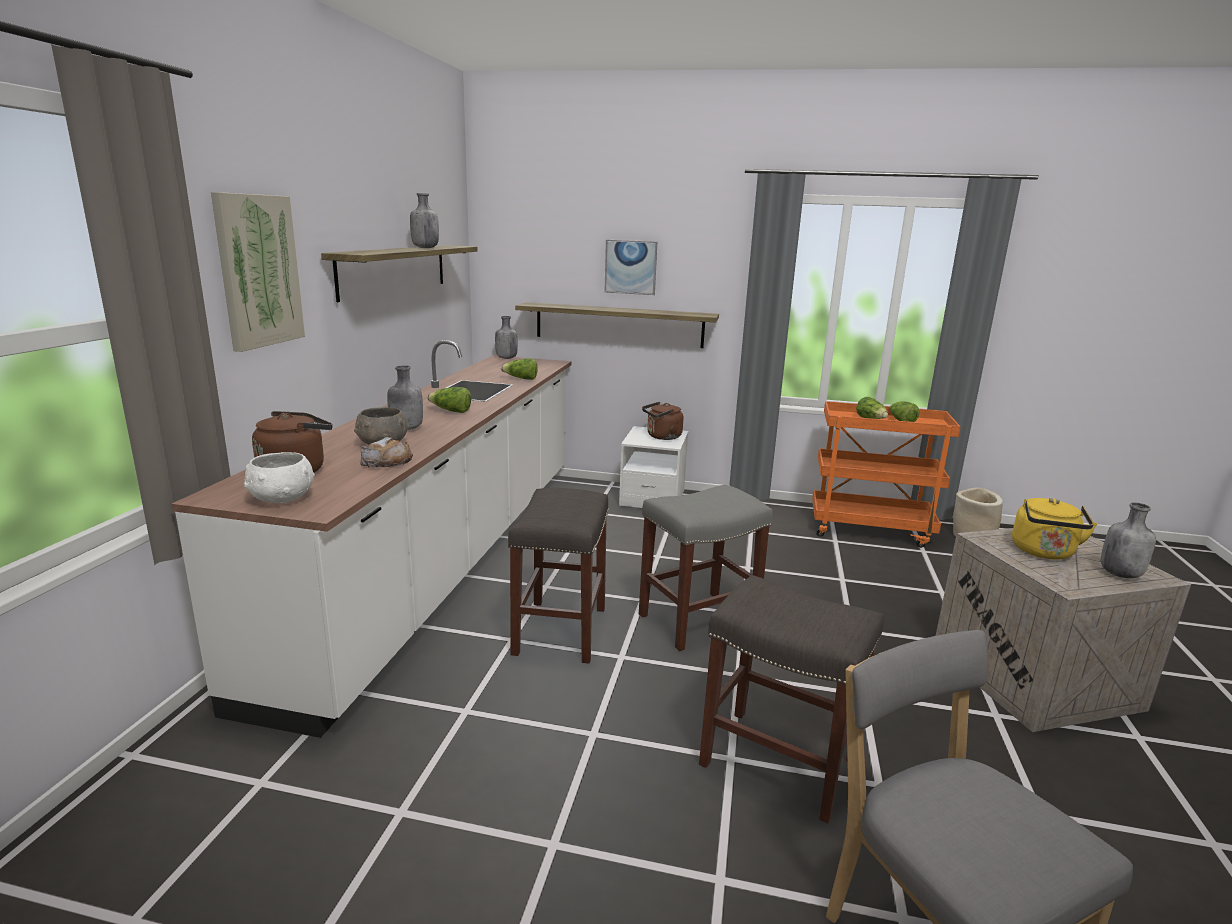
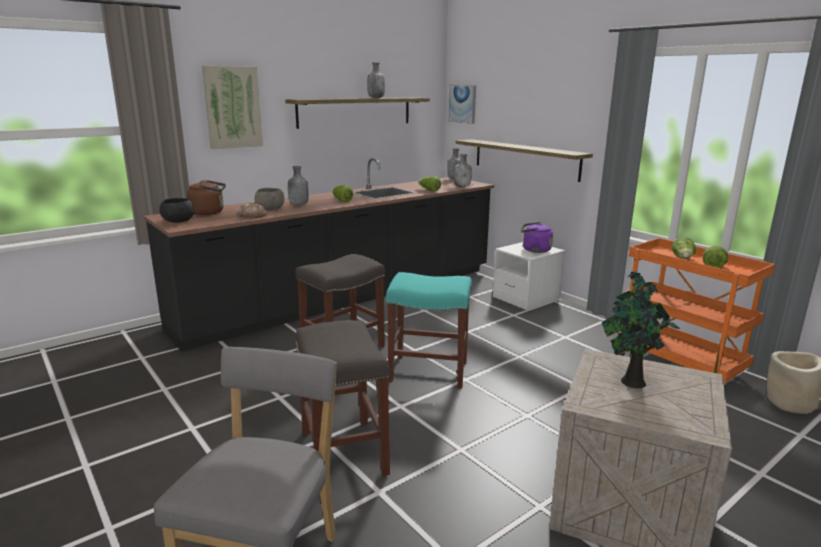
camera: 40 degrees right, 0 degrees up
(281, 498) = (178, 221): white bowl -> black bowl
(448, 559) = (346, 298): white counter -> black counter
(630, 267) = (534, 113): picture -> picture (462, 104)
(662, 437) = (534, 250): brown kettle -> purple kettle
(699, 619) = (429, 371): grey stool -> turquoise stool
(1044, 553) = (630, 381): yellow kettle -> potted plant
(1120, 574) = (668, 416): grey bottle -> grey bottle (462, 186)

